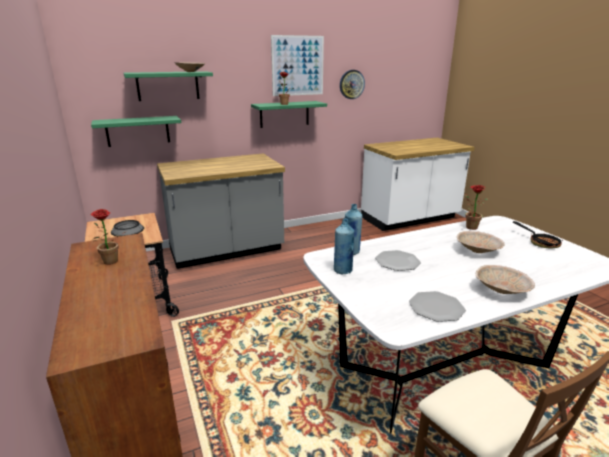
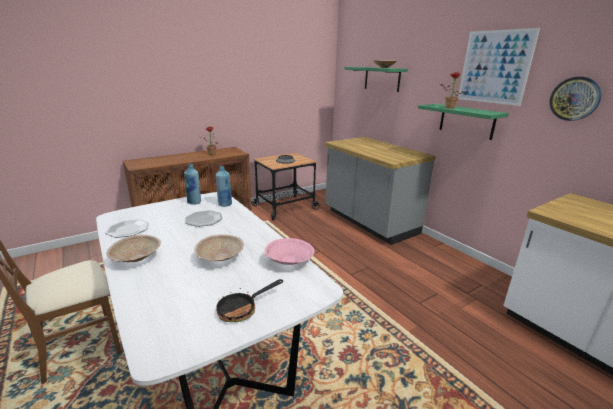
camera: 80 degrees right, 0 degrees up
(138, 131) = (361, 110): green shelf -> none
(469, 227) = (290, 261): potted plant -> pink bowl

